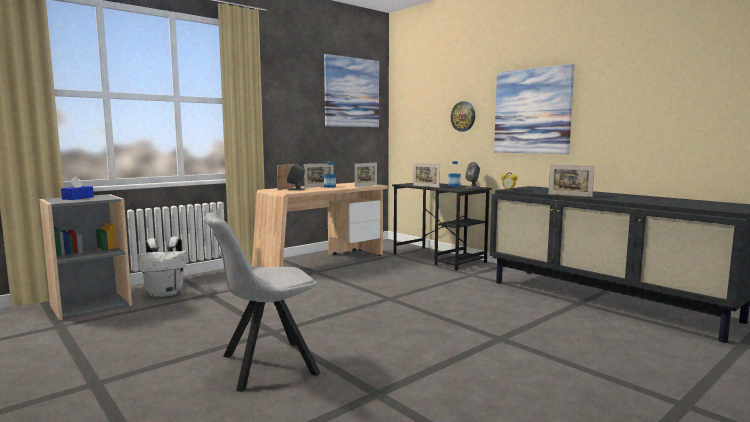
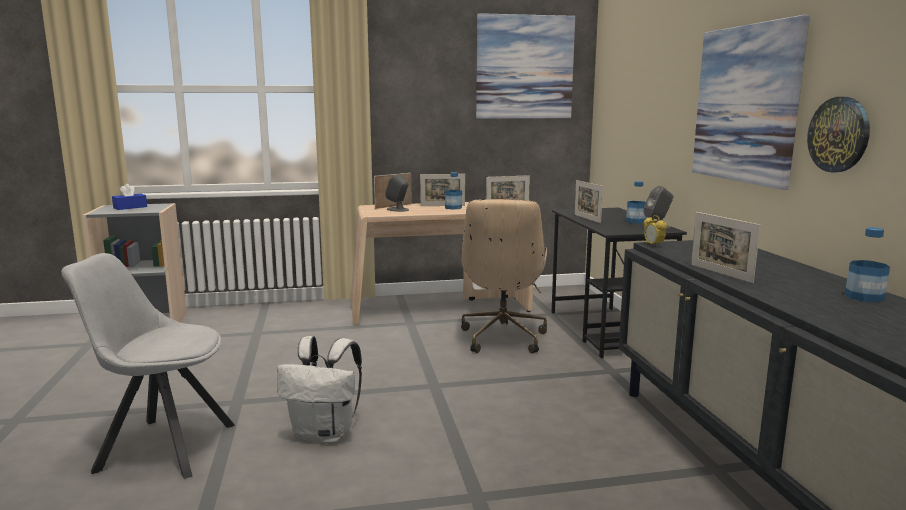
camera: 30 degrees right, 5 degrees up
(165, 293) = (222, 323): white backpack -> white backpack (325, 434)
(389, 271) = (502, 340): none -> black office chair
(463, 116) = (665, 107): wall clock -> wall clock (839, 134)
(641, 197) = (864, 297): none -> bottle

